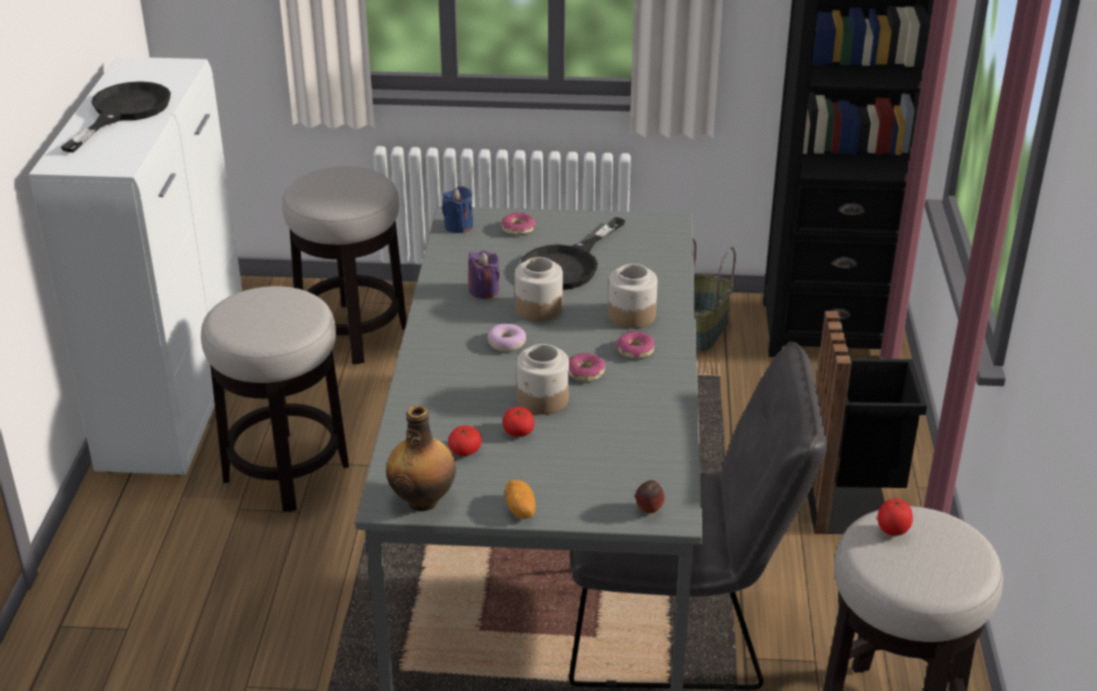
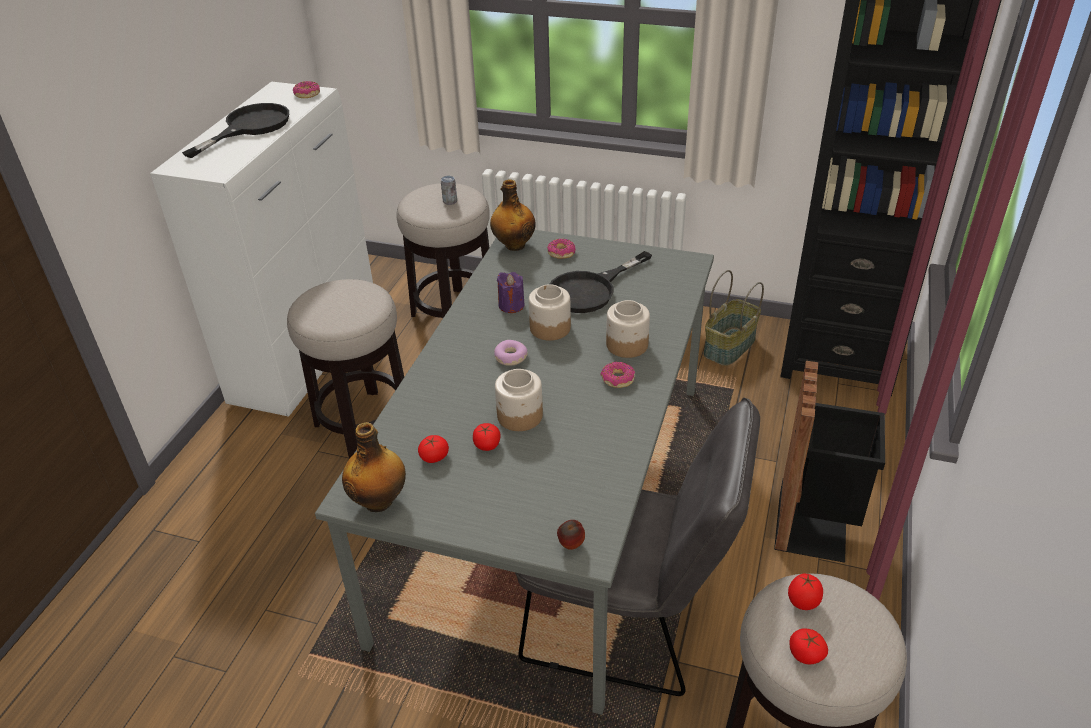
camera: 15 degrees right, 5 degrees up
(351, 187) = (450, 201): none -> can
(458, 226) = (514, 245): blue candle -> bottle
(520, 509) = (458, 524): potato -> none
(585, 373) = (566, 395): donut -> donut (307, 94)
(909, 573) = (806, 654): none -> tomato

